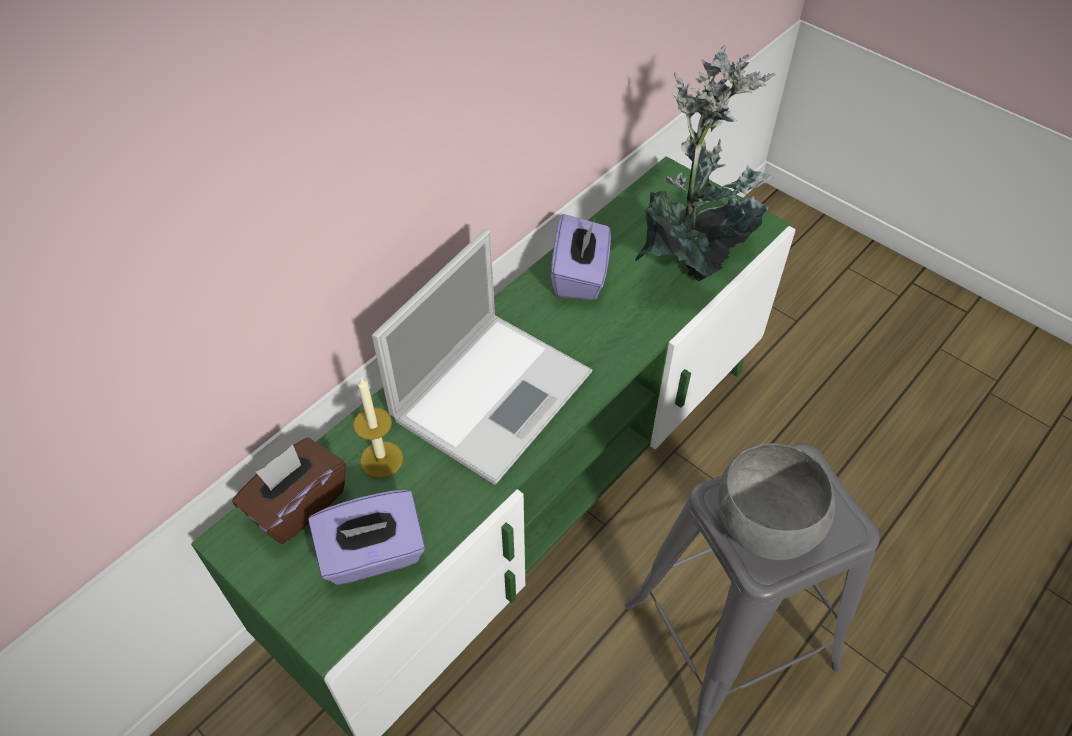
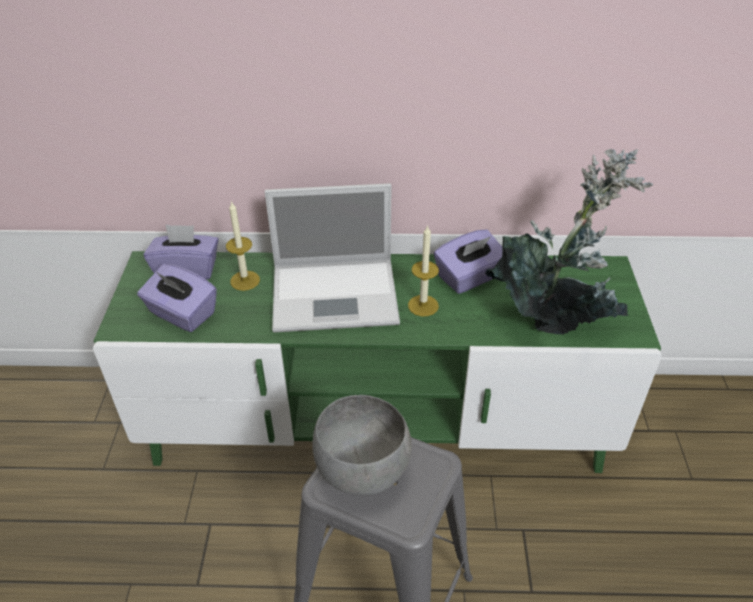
camera: 50 degrees right, 10 degrees down
(297, 504) = (187, 269): brown tissue box -> purple tissue box
(582, 337) = (423, 305): none -> candle

